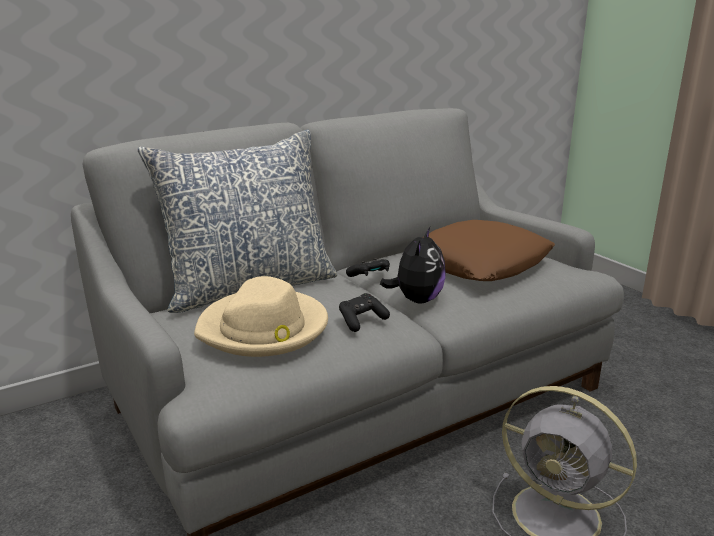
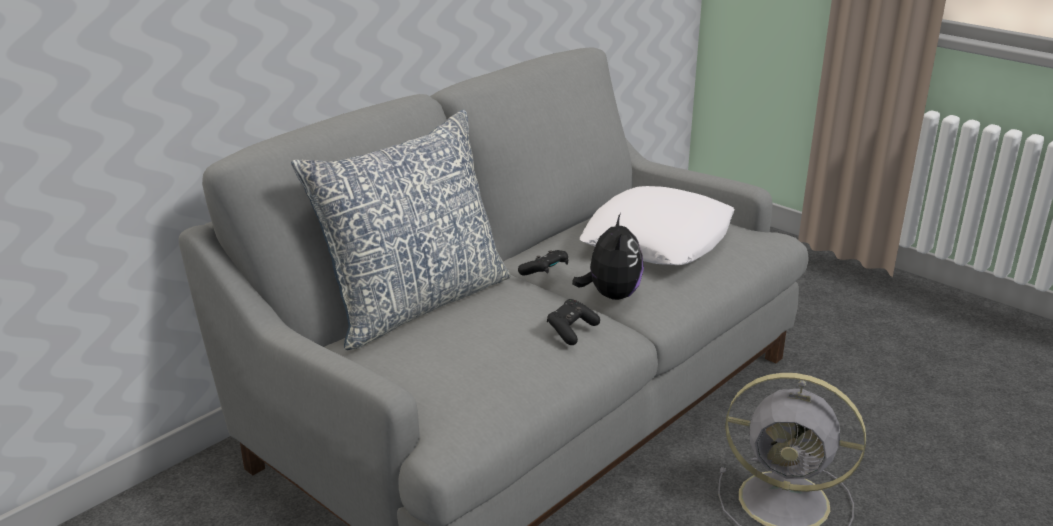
camera: 15 degrees left, 5 degrees up
(264, 328) = (472, 355): beige hat -> none
(480, 262) = (658, 239): brown pillow -> white pillow

